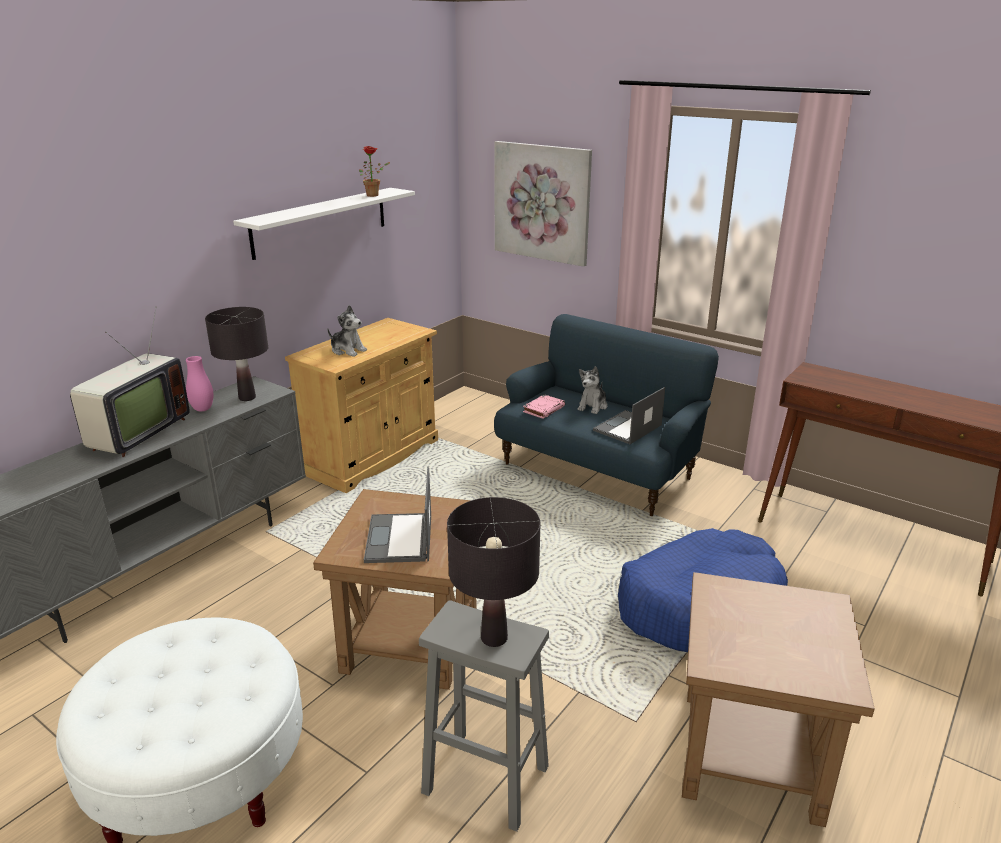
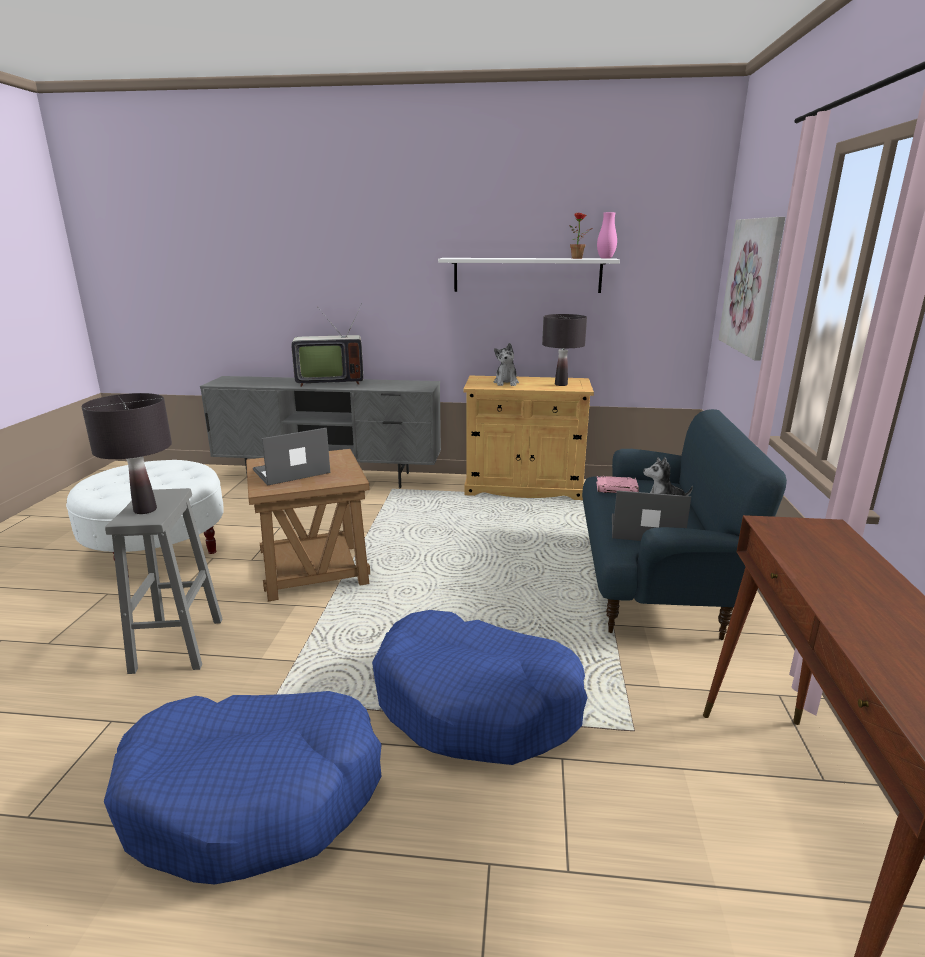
camera: 60 degrees right, 5 degrees down
(202, 409) = (377, 383): pink vase -> pink vase (605, 258)
(247, 398) = (405, 386): black table lamp -> black table lamp (561, 384)
(751, 755) = (254, 795): brown side table -> blue dog bed

